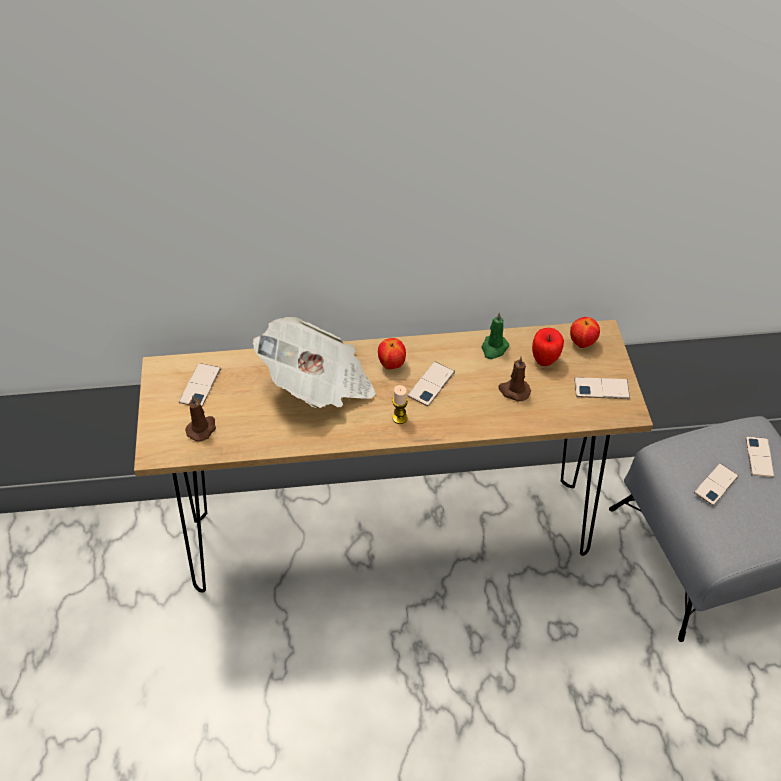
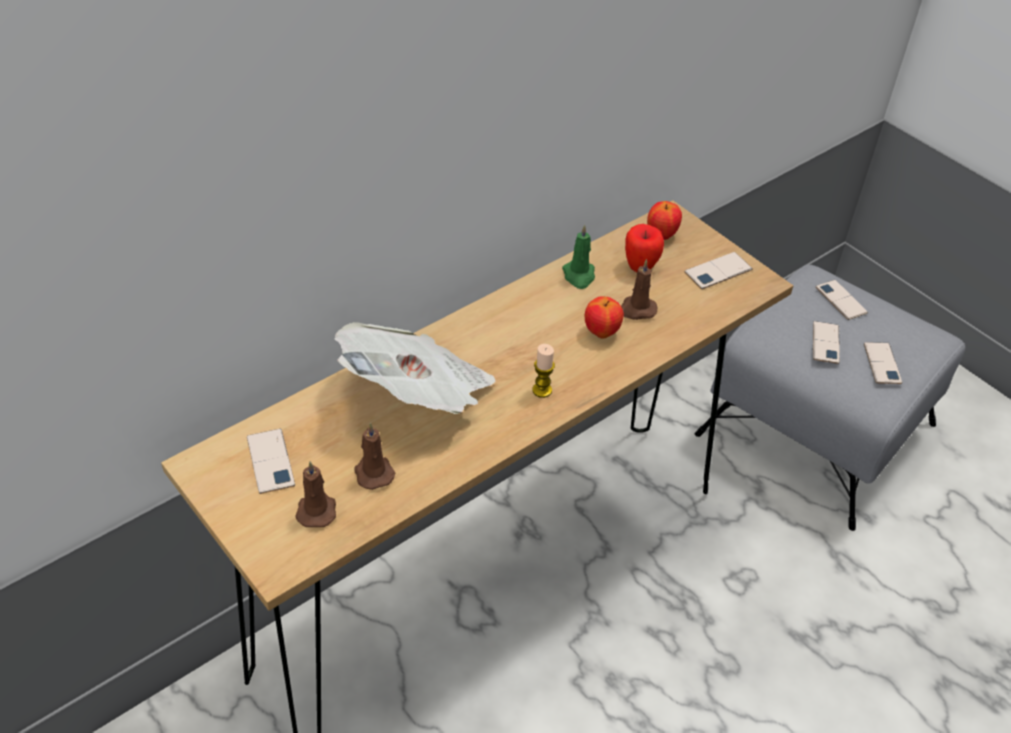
camera: 35 degrees left, 5 degrees down
(252, 421) = (373, 472): none -> brown candle
(391, 364) = (484, 338): apple -> apple (601, 332)
(431, 384) = (545, 340): phone -> phone (882, 363)

